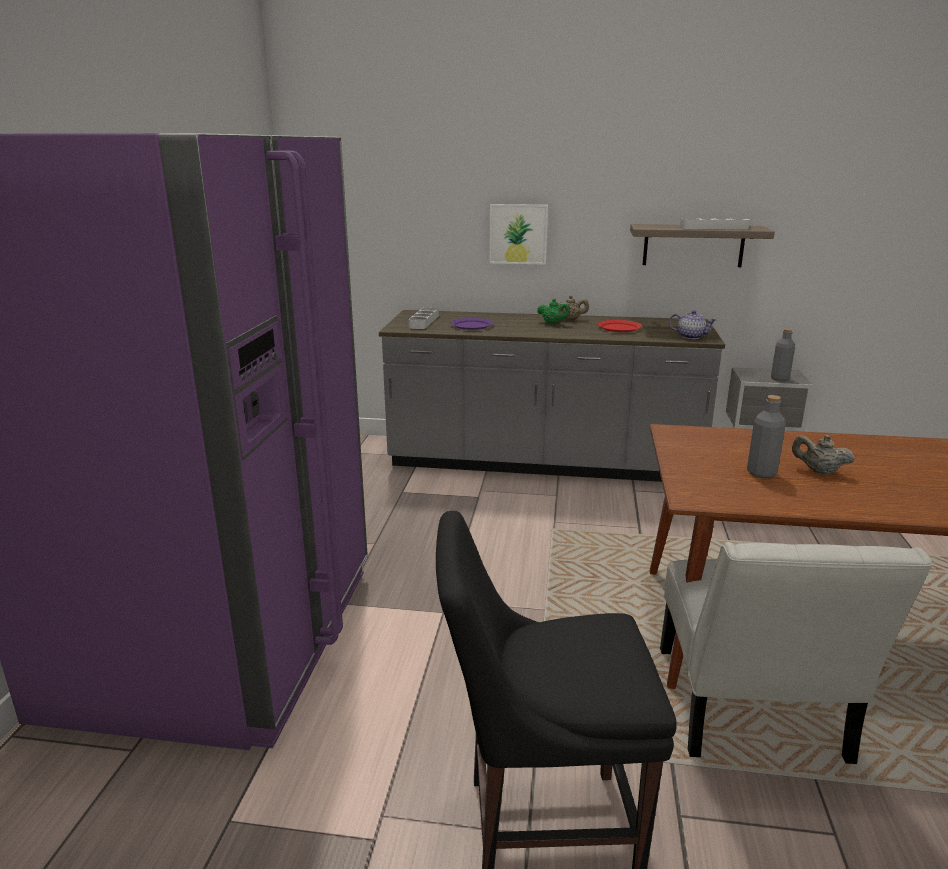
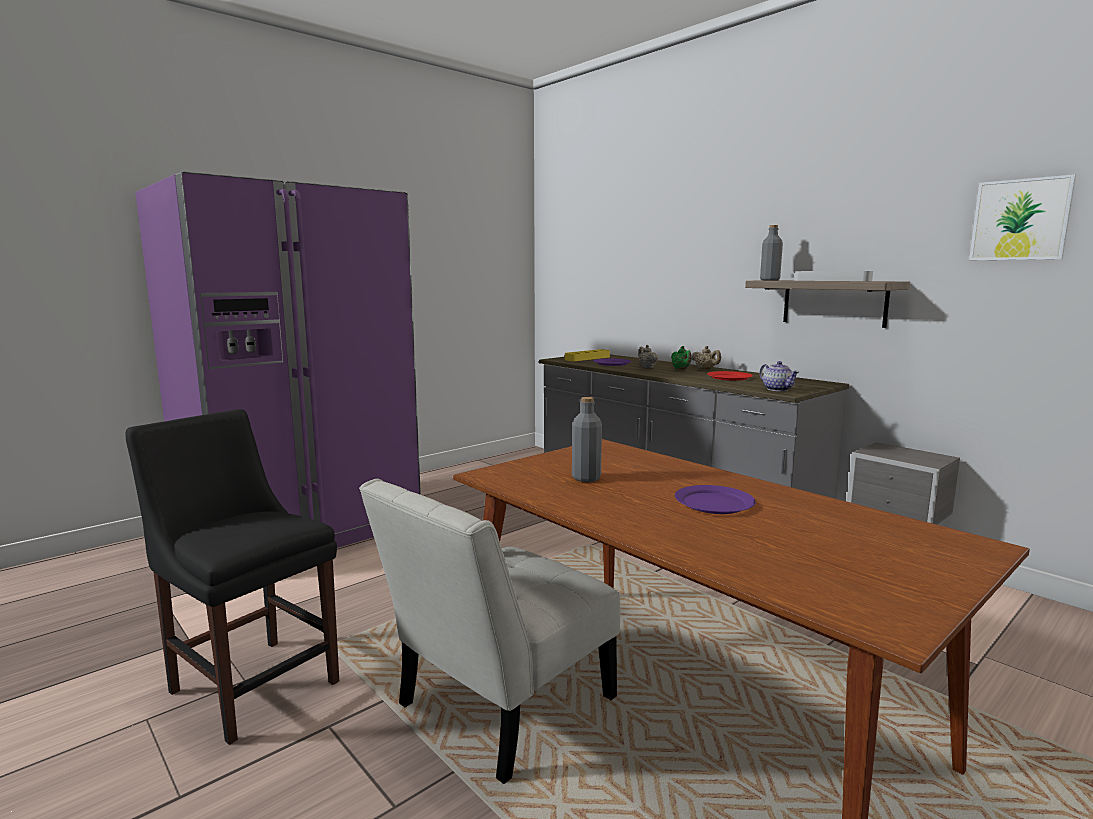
camera: 40 degrees right, 10 degrees down
(424, 321) = (587, 358): grey tray -> yellow tray
(518, 234) = (680, 290): picture -> picture (1020, 220)
(780, 379) = (907, 458): grey bottle -> grey bottle (769, 280)
(819, 471) = (639, 490): beige teapot -> beige teapot (646, 368)
(882, 466) = (714, 503): none -> purple plate

